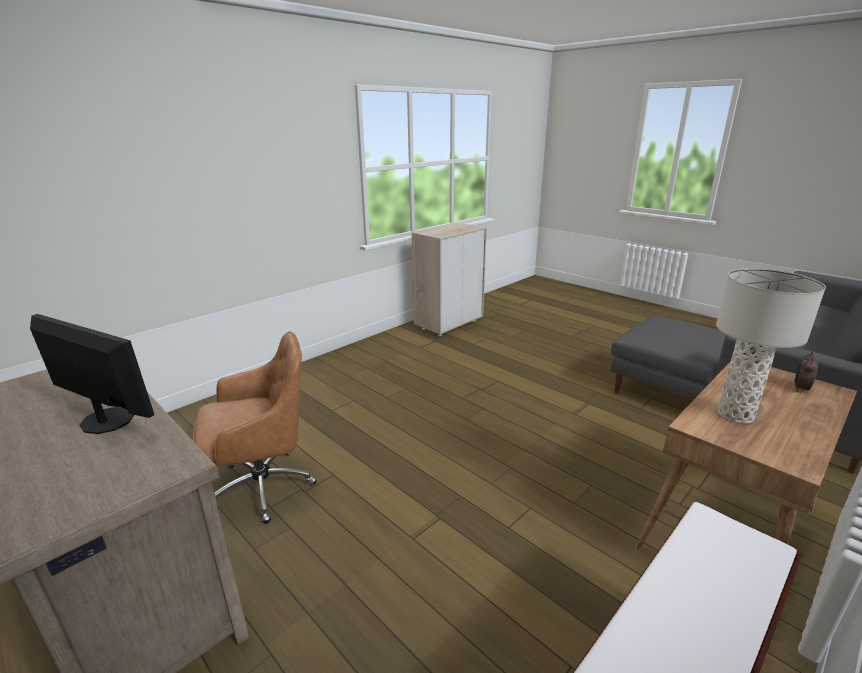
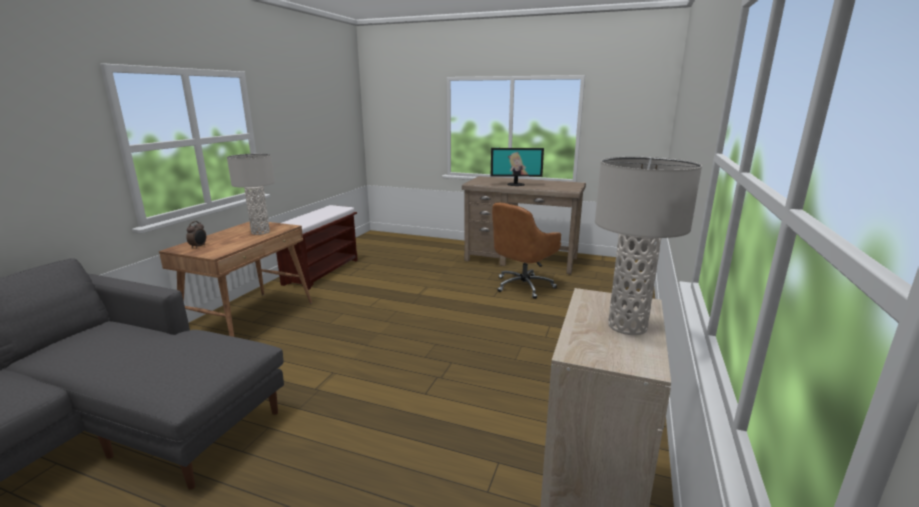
camera: 155 degrees right, 5 degrees down
(445, 229) = (628, 326): none -> white table lamp

